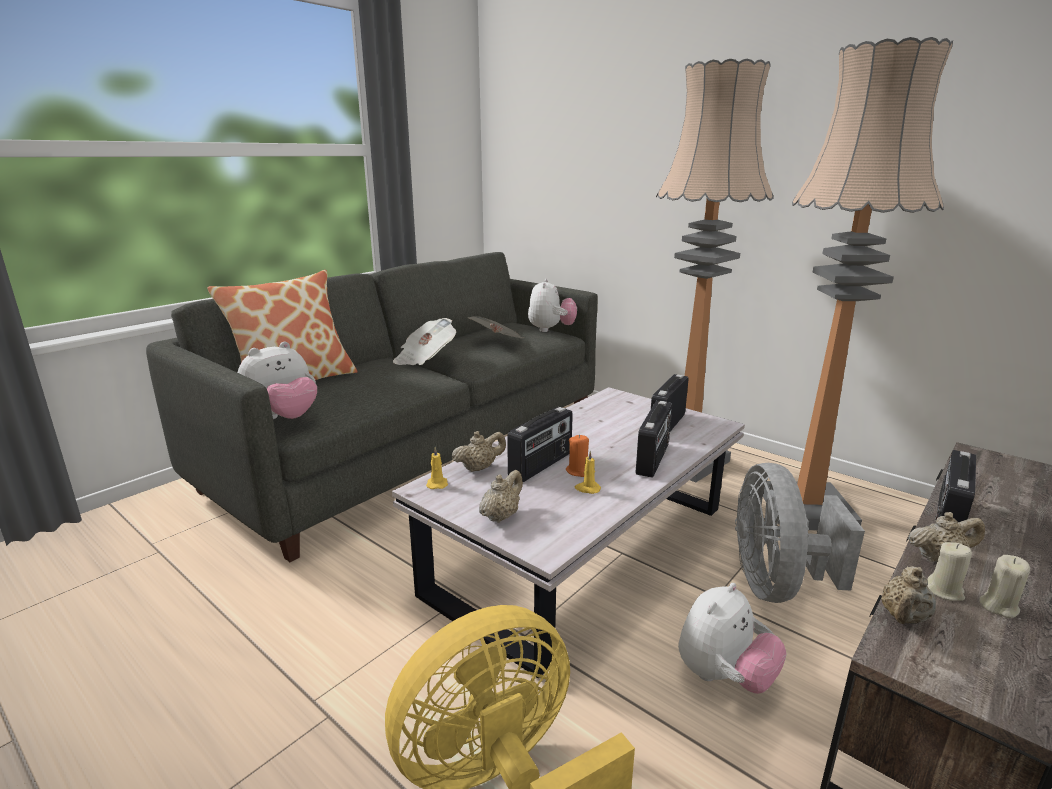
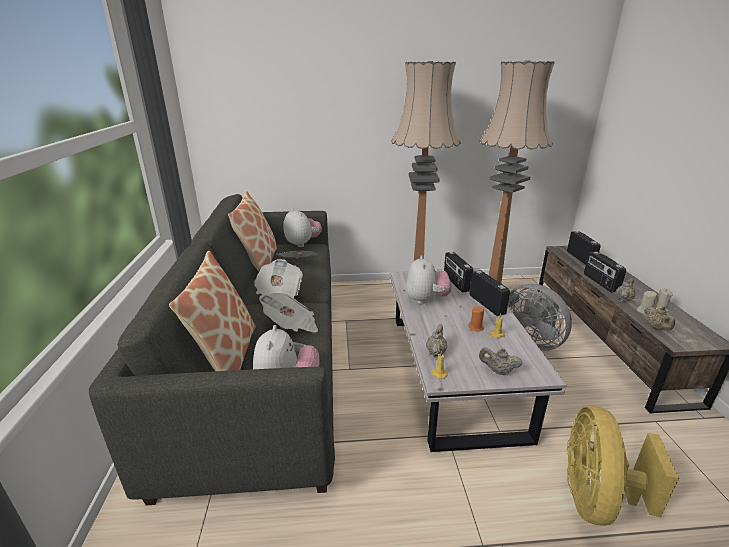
camera: 45 degrees left, 5 degrees up
(381, 382) = (291, 326): none -> newspaper
(470, 332) = (259, 263): none -> pillow
(501, 516) = (498, 371): beige teapot -> beige teapot turned 60 degrees counterclockwise
(541, 465) = (456, 333): radio -> radio (580, 258)
(724, 677) = (575, 392): plush toy -> plush toy (426, 300)

